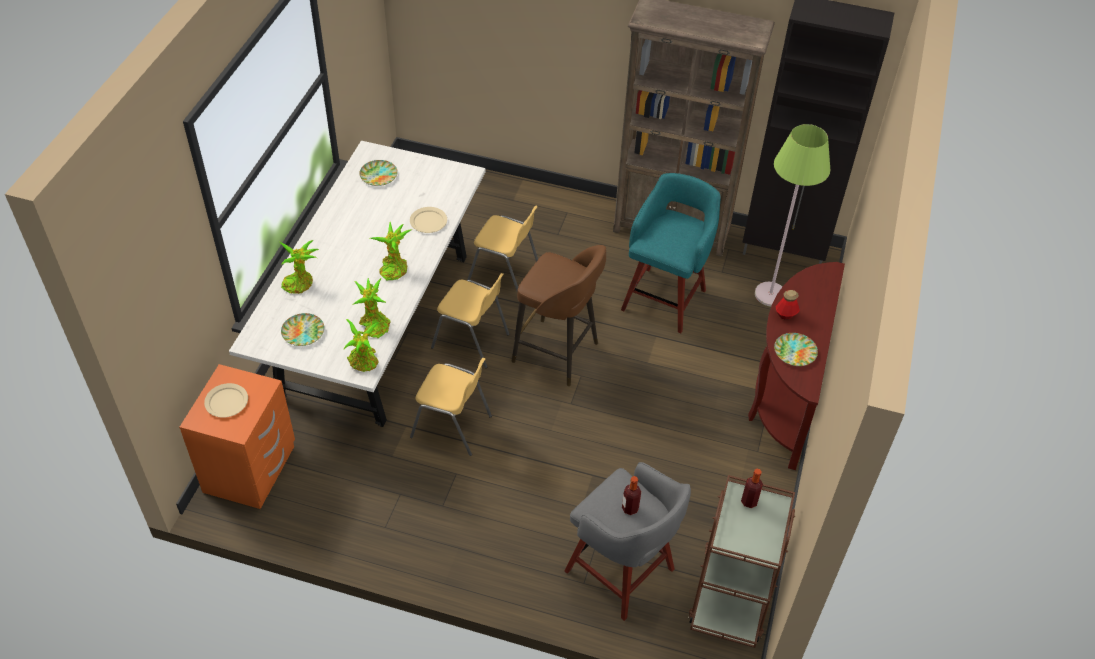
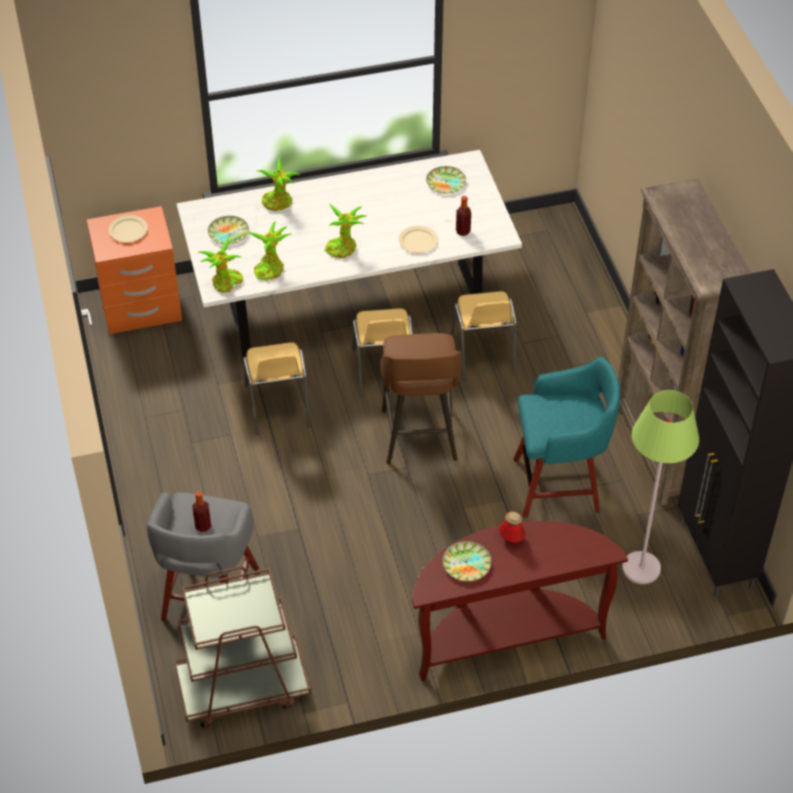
camera: 60 degrees right, 0 degrees up
(749, 501) = (256, 598): bottle -> bottle (463, 231)

